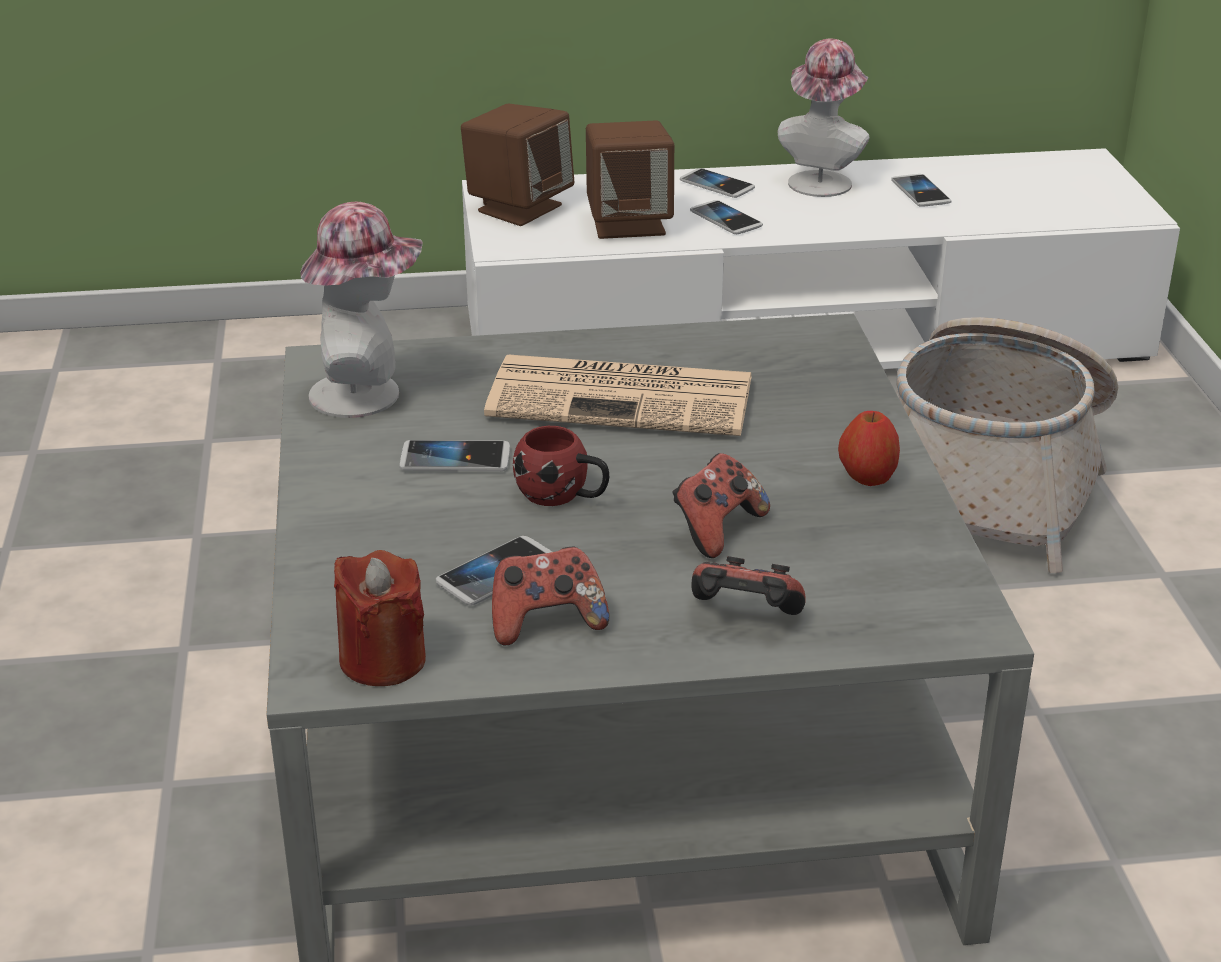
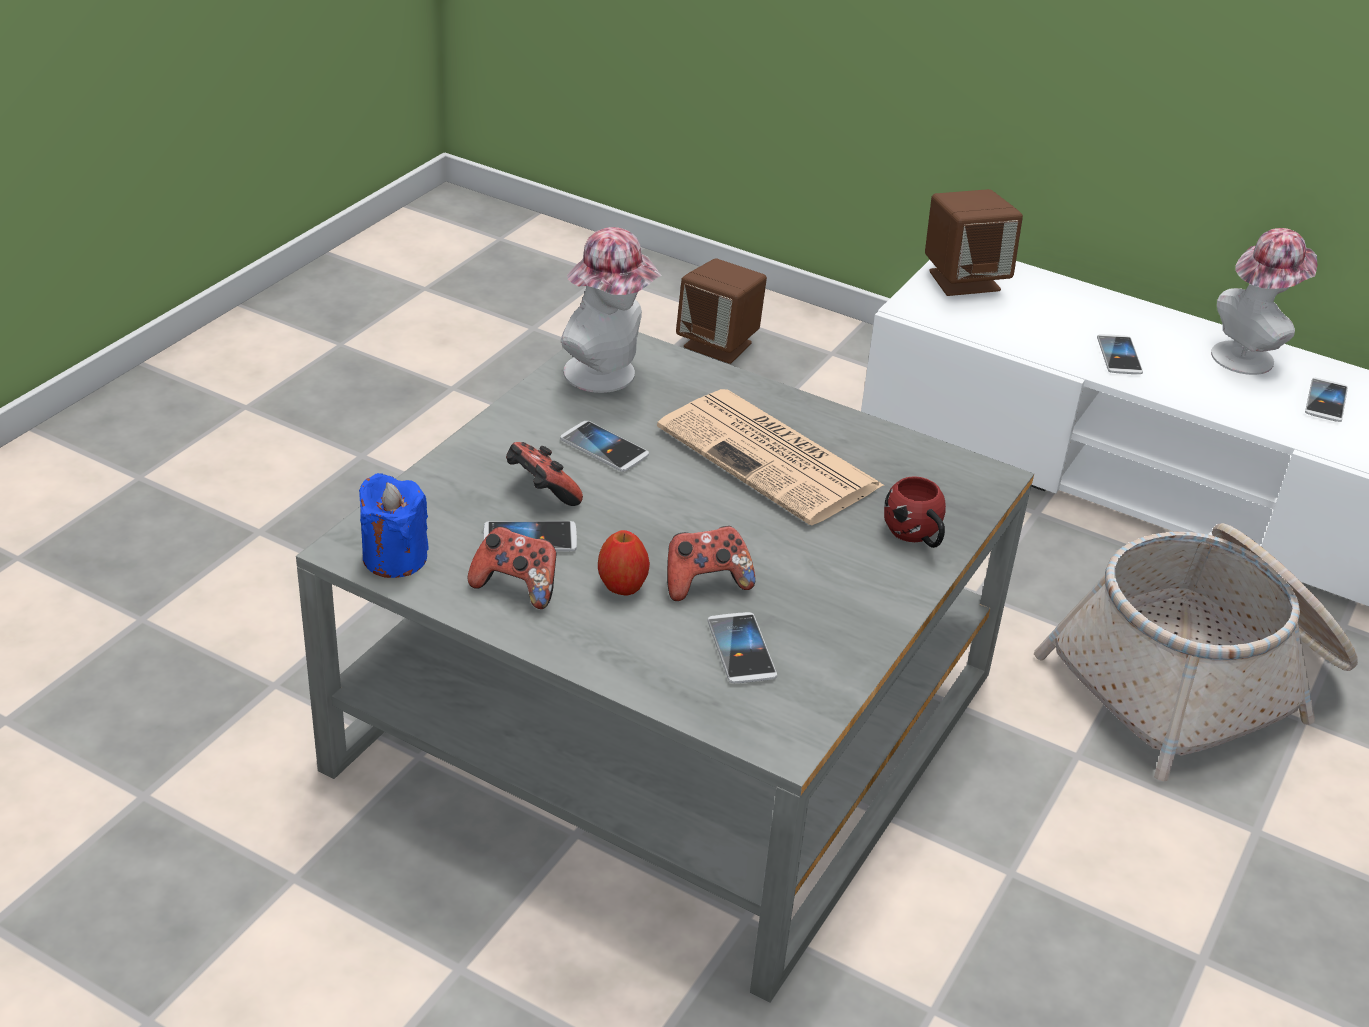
camera: 35 degrees right, 5 degrees up
(382, 660) = (395, 558): red candle -> blue candle
(563, 496) = (638, 508): red mug -> red mug (916, 536)
(629, 224) = (1033, 328): brown speaker -> brown speaker (719, 345)
(717, 185) = (1150, 324): phone -> phone (741, 649)
(744, 618) = (640, 652): game controller -> game controller (541, 493)
(867, 479) = (860, 602): apple -> apple (622, 586)

